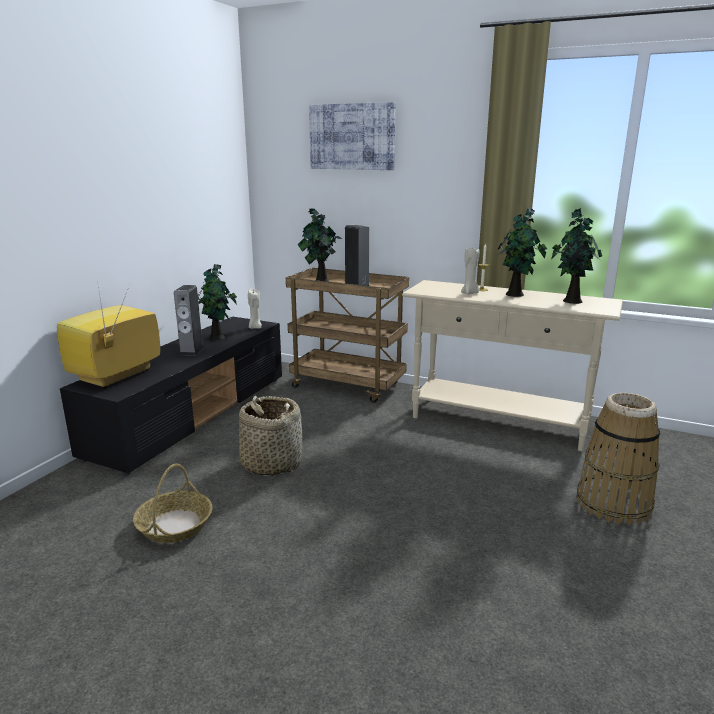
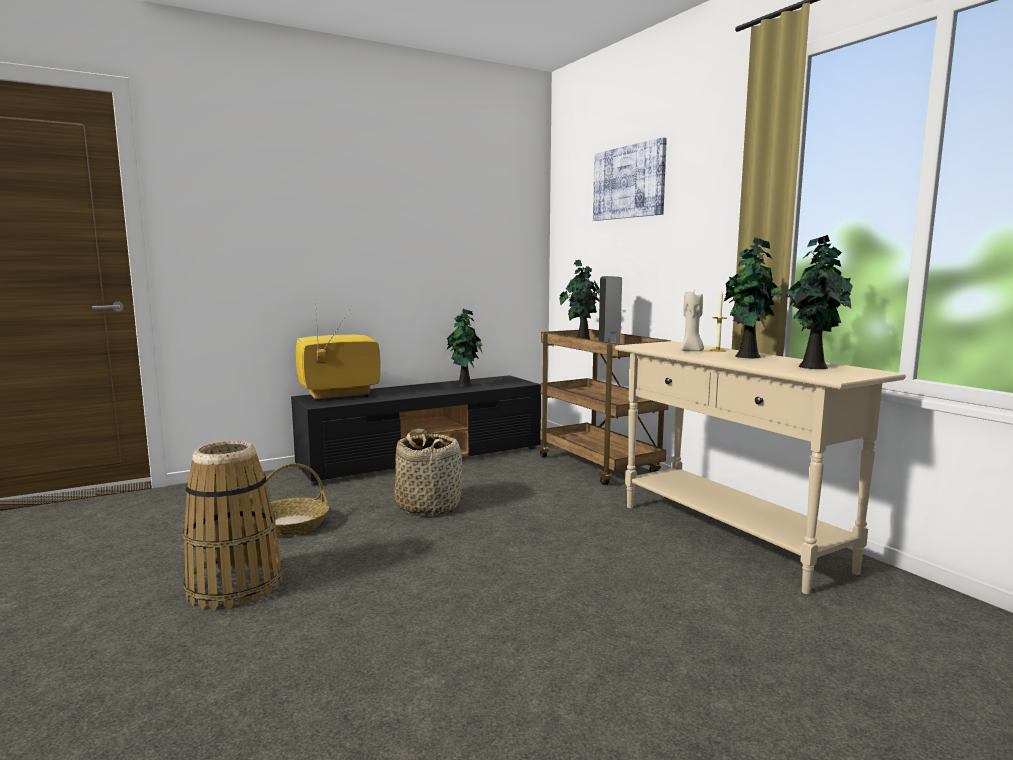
camera: 35 degrees right, 10 degrees down
(191, 351) = (425, 390): speaker -> none
(255, 327) = (511, 384): beige candle -> none
(613, 503) = (761, 659): basket -> basket (235, 586)

